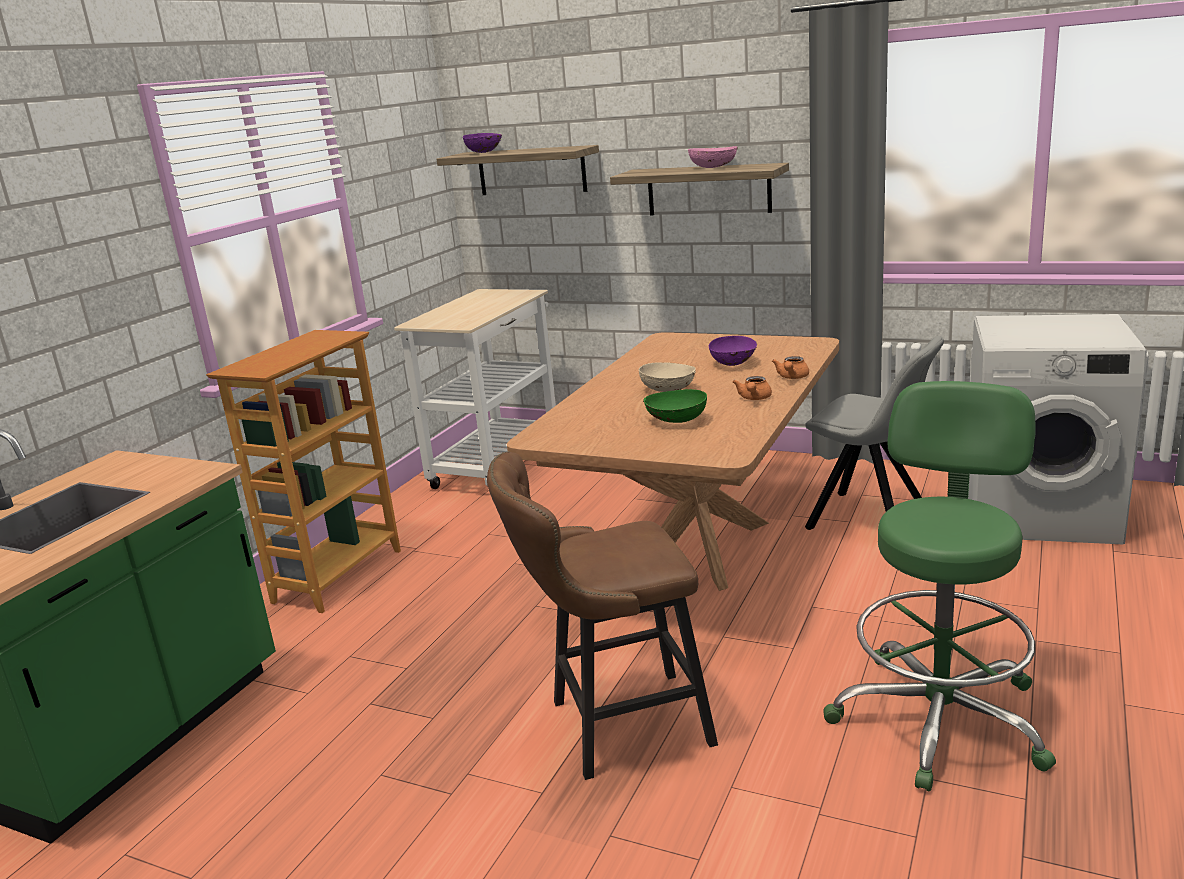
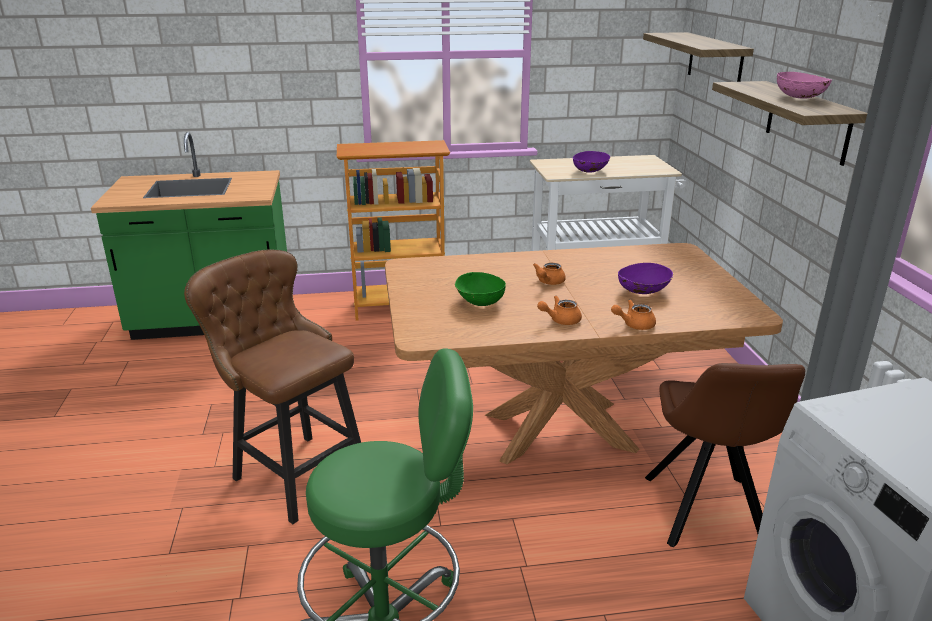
camera: 55 degrees right, 5 degrees up
(484, 152) = (683, 35): purple bowl -> purple bowl (590, 171)
(668, 390) = (548, 282): beige bowl -> orange teapot
(869, 519) = (705, 511): grey chair -> brown chair

